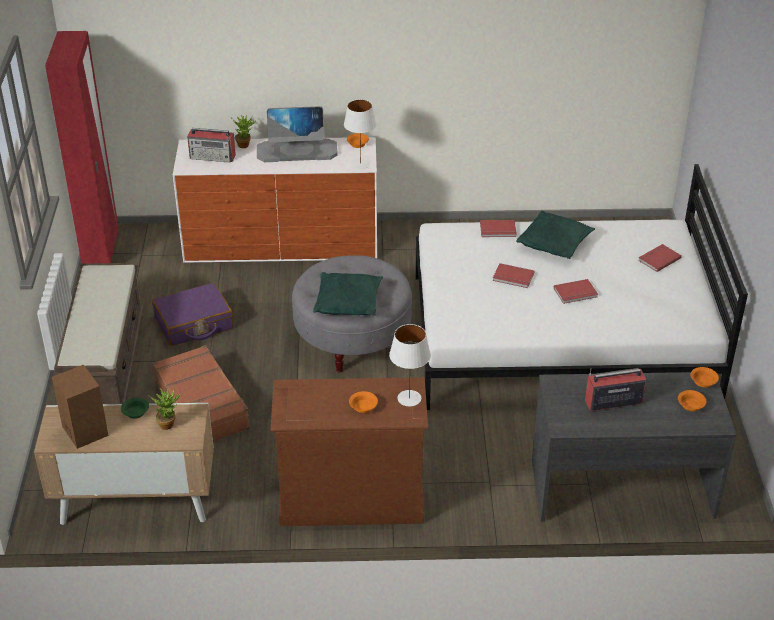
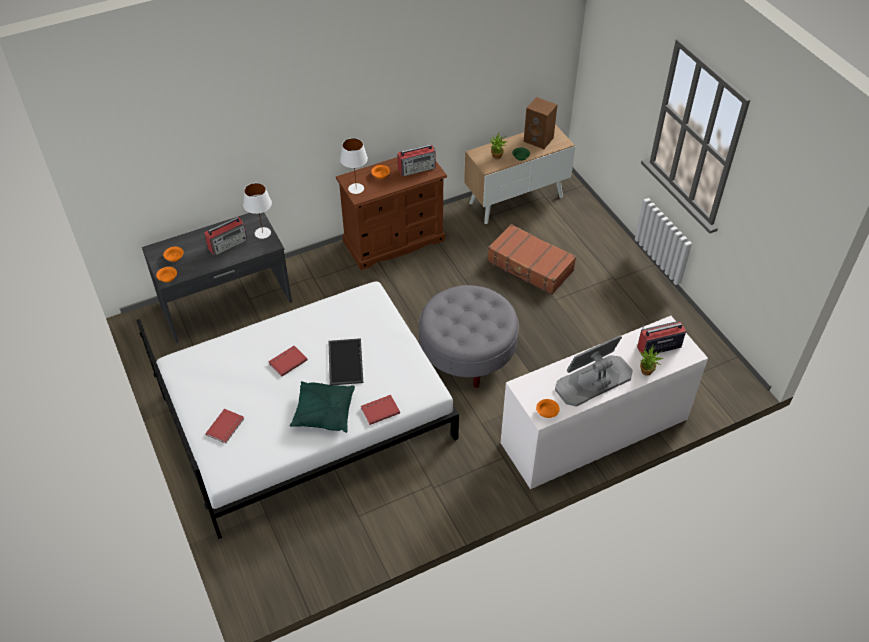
camera: 155 degrees right, 10 degrees up
(101, 252) = (725, 363): red wardrobe -> none
(105, 366) = (618, 270): brown bench -> none
(194, 324) = (592, 324): purple suitcase -> none
(306, 400) = (417, 168): none -> radio
(348, 303) = (461, 303): green pillow -> none
(361, 164) = (526, 386): white table lamp -> white table lamp (262, 233)
(513, 278) = (344, 361): red book -> tray

